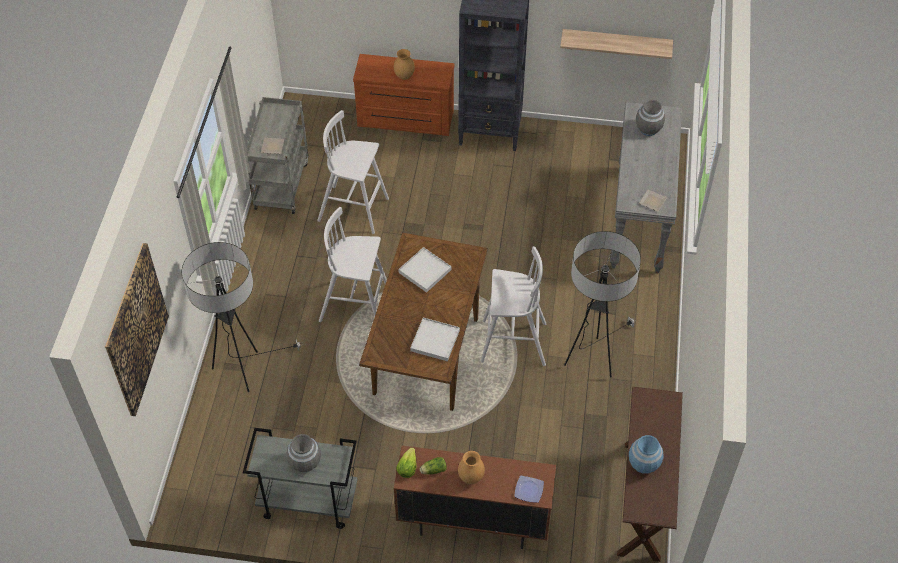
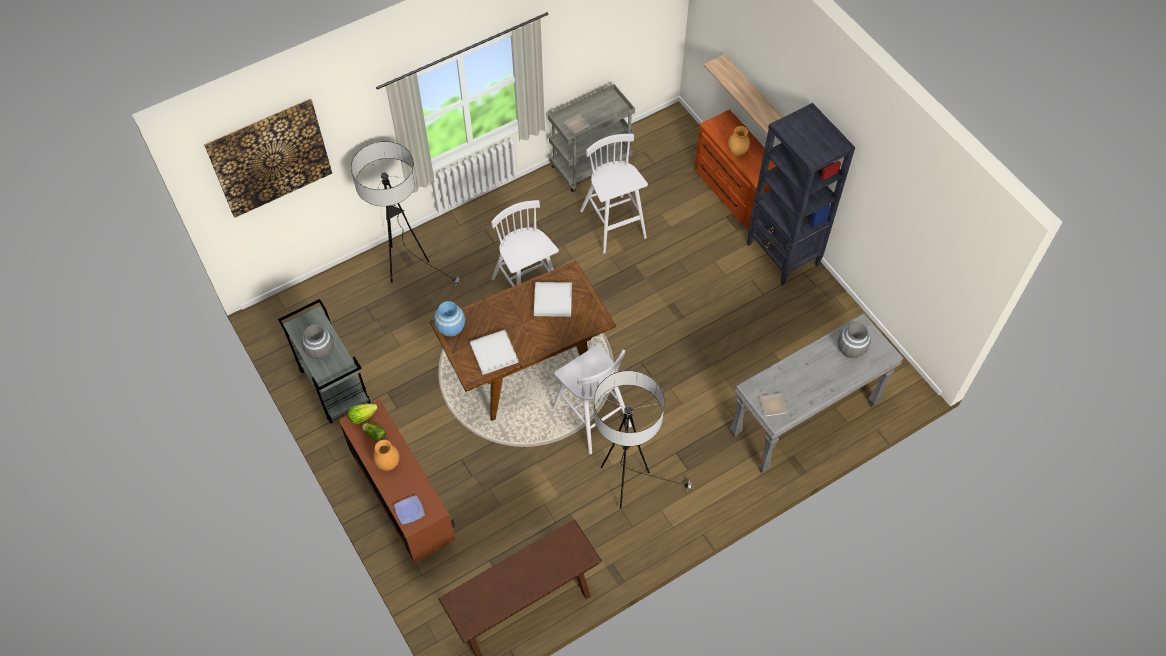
camera: 50 degrees right, 5 degrees up
(616, 43) = (906, 259): shelf -> shelf (755, 97)
(643, 464) = (504, 577): blue vase -> blue vase (451, 328)

